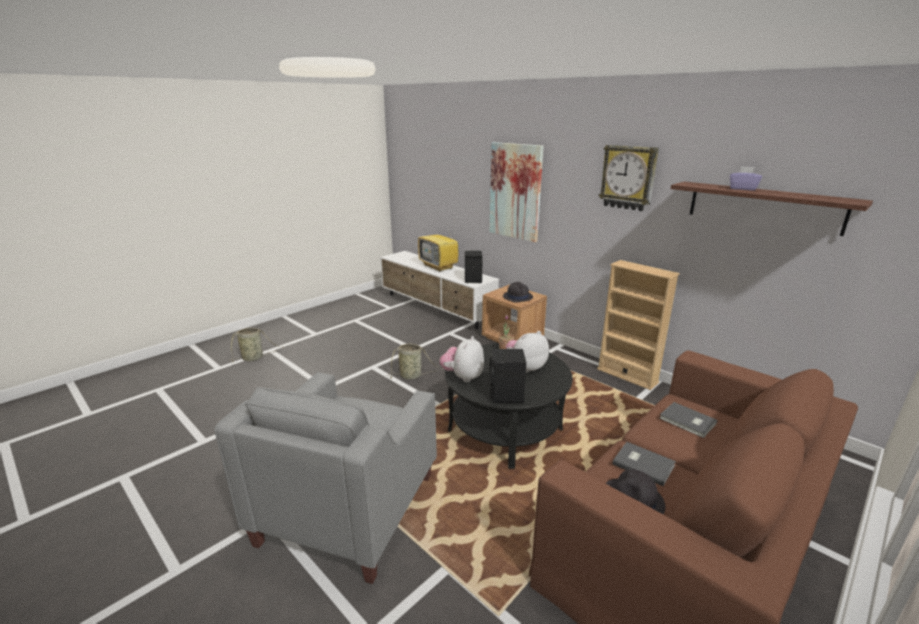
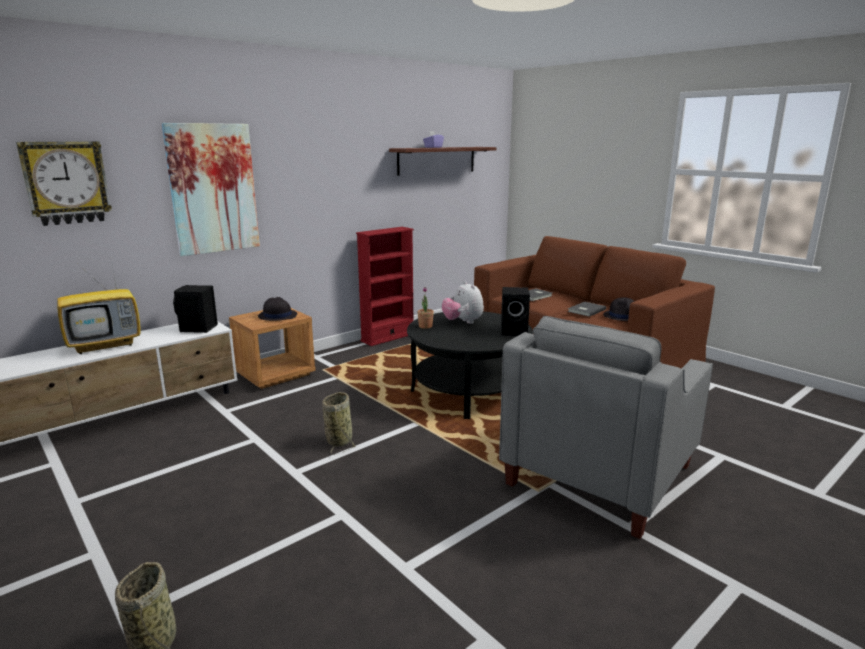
camera: 85 degrees left, 5 degrees down
(348, 508) = (599, 474): grey armchair -> grey armchair turned 105 degrees clockwise
(463, 377) = (480, 344): plush toy -> none
(627, 375) = (388, 337): beige bookcase -> red bookcase
(628, 177) = (346, 151): wall clock -> wall clock (66, 183)

